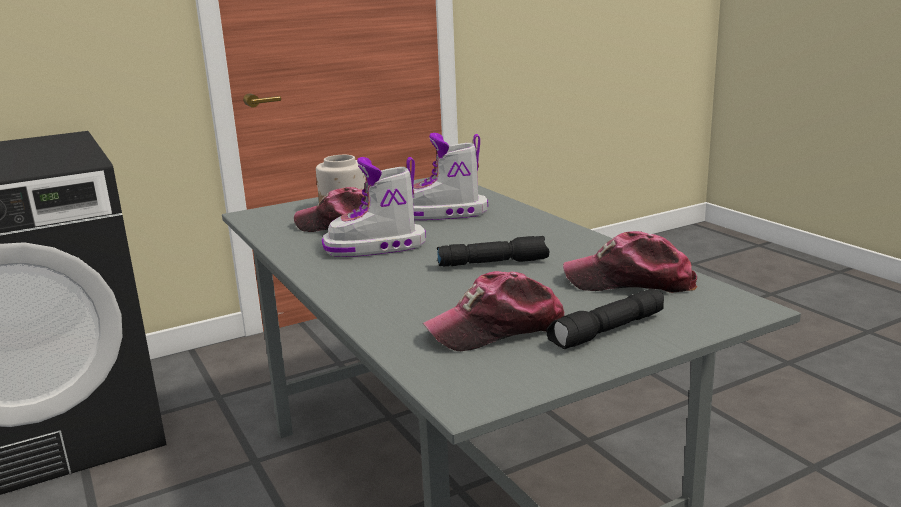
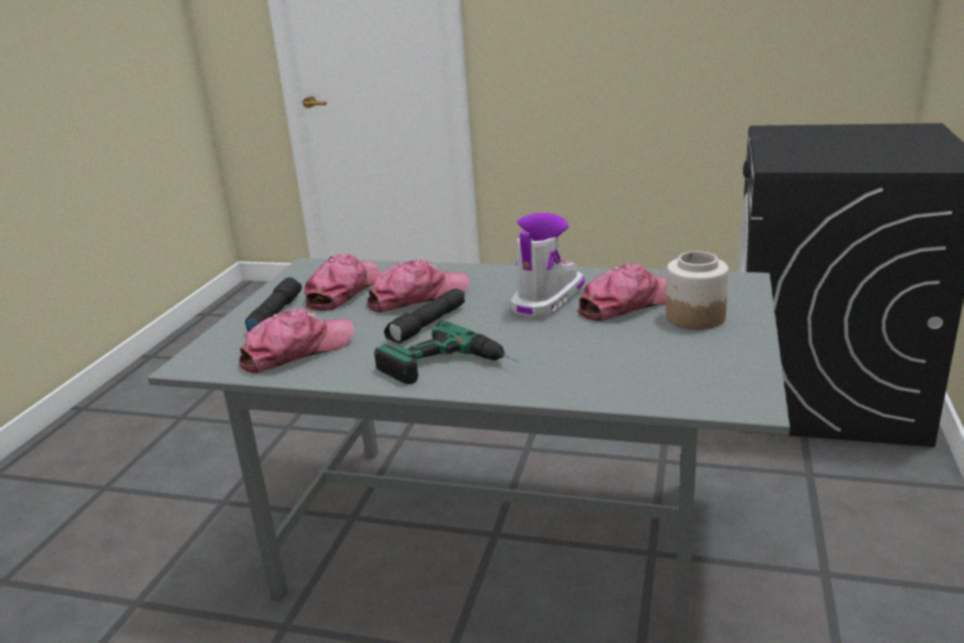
camera: 135 degrees right, 5 degrees up
(443, 213) = (590, 352): boot -> none
(450, 289) = (417, 297): none -> cap
(536, 232) = (451, 368): none -> power drill

